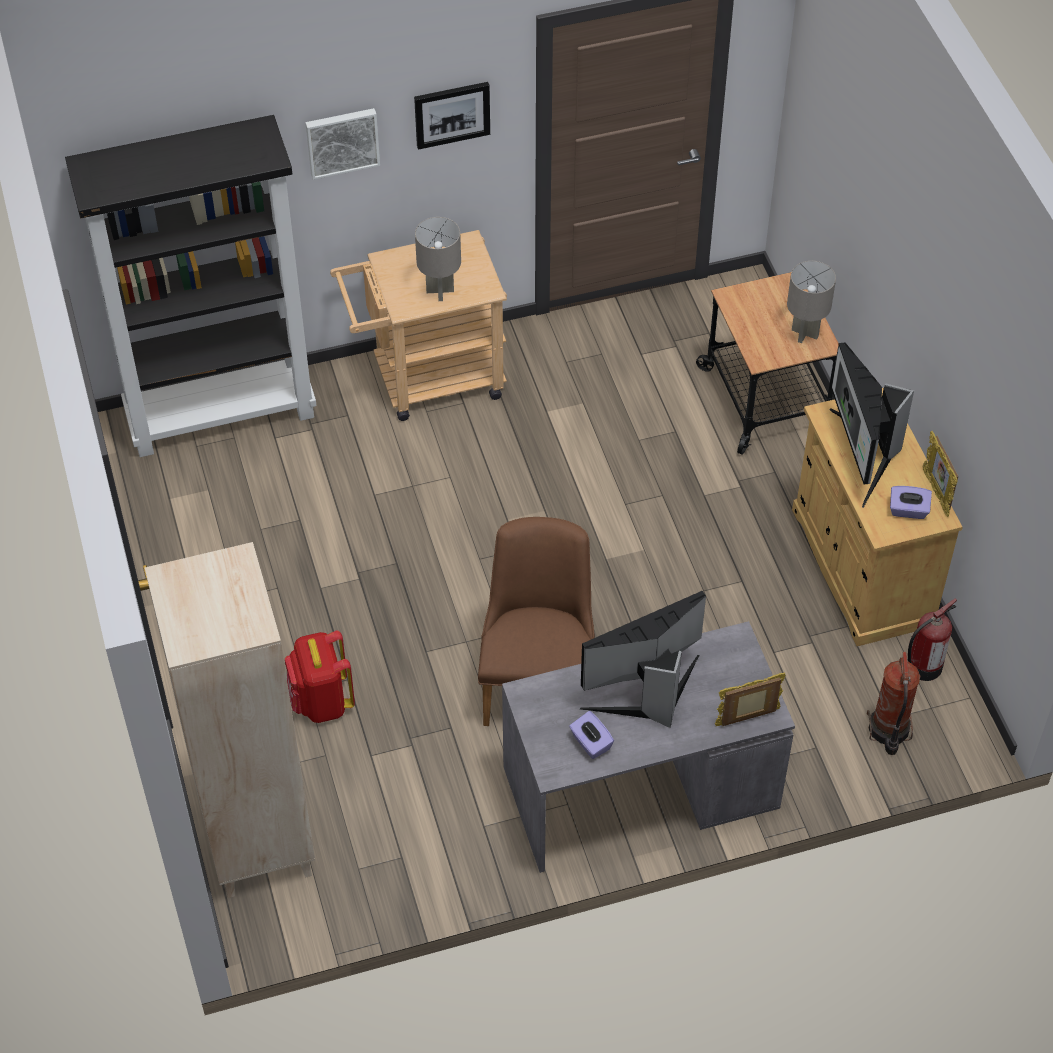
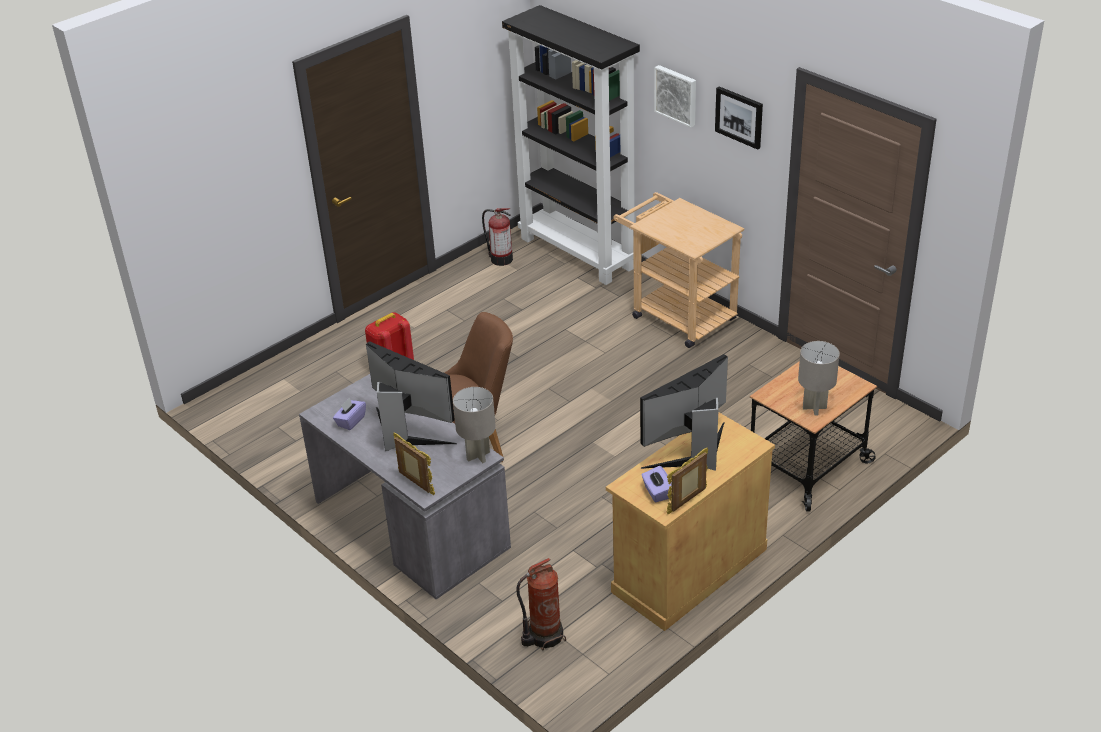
camera: 65 degrees right, 15 degrees down
(257, 842) = (275, 382): beige bookcase -> none
(439, 291) = (674, 232): grey table lamp -> grey table lamp (478, 455)
(922, 667) = (618, 636): fire extinguisher -> fire extinguisher (500, 259)

